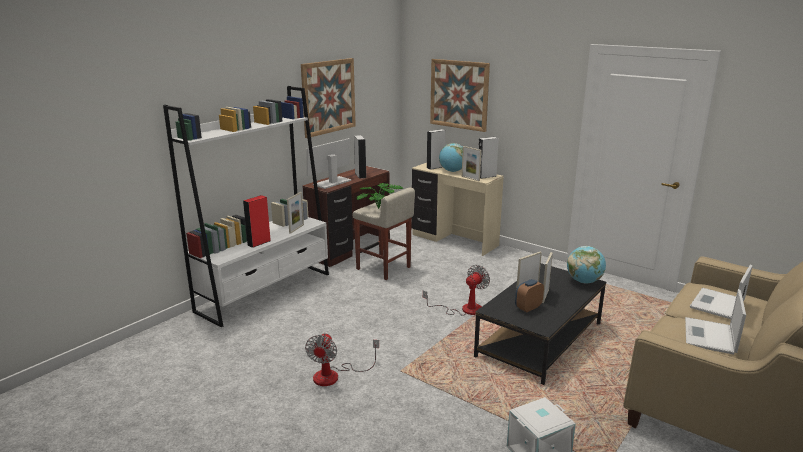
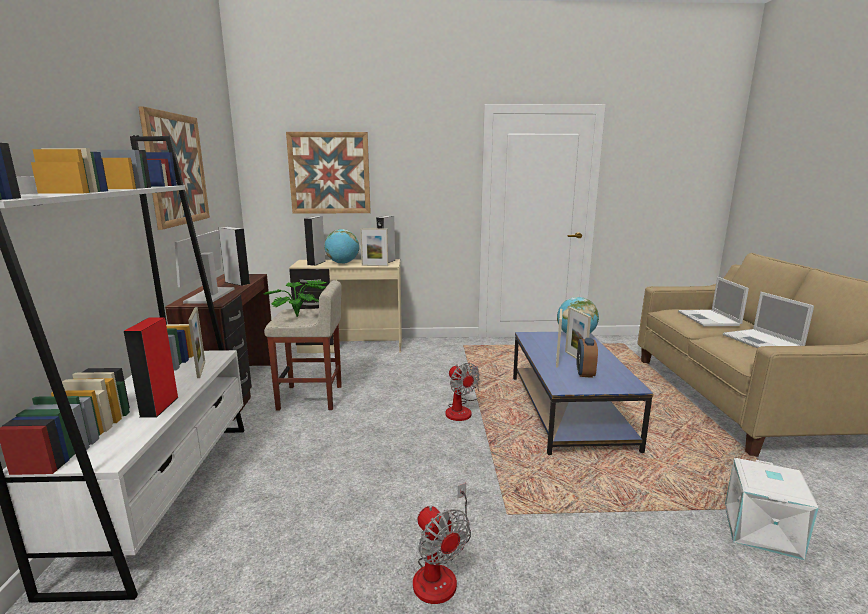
camera: 40 degrees left, 5 degrees down
(464, 309) = (461, 409): fan -> fan turned 150 degrees clockwise
(539, 340) = (569, 411): black coffee table -> blue coffee table

